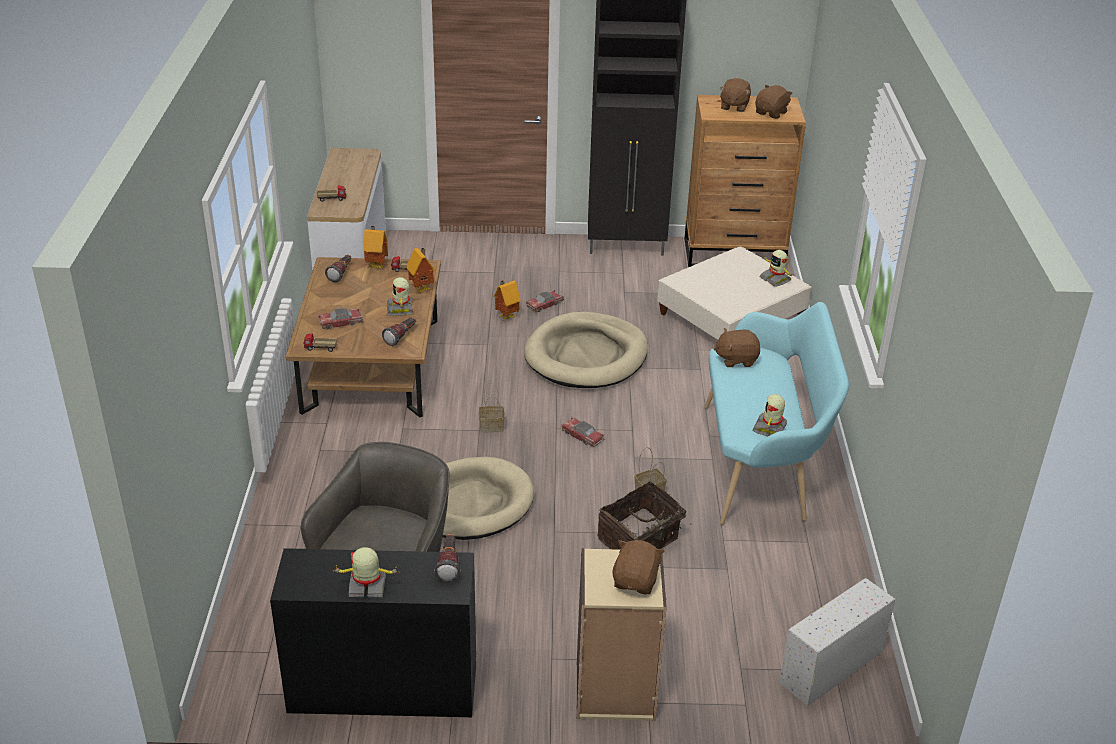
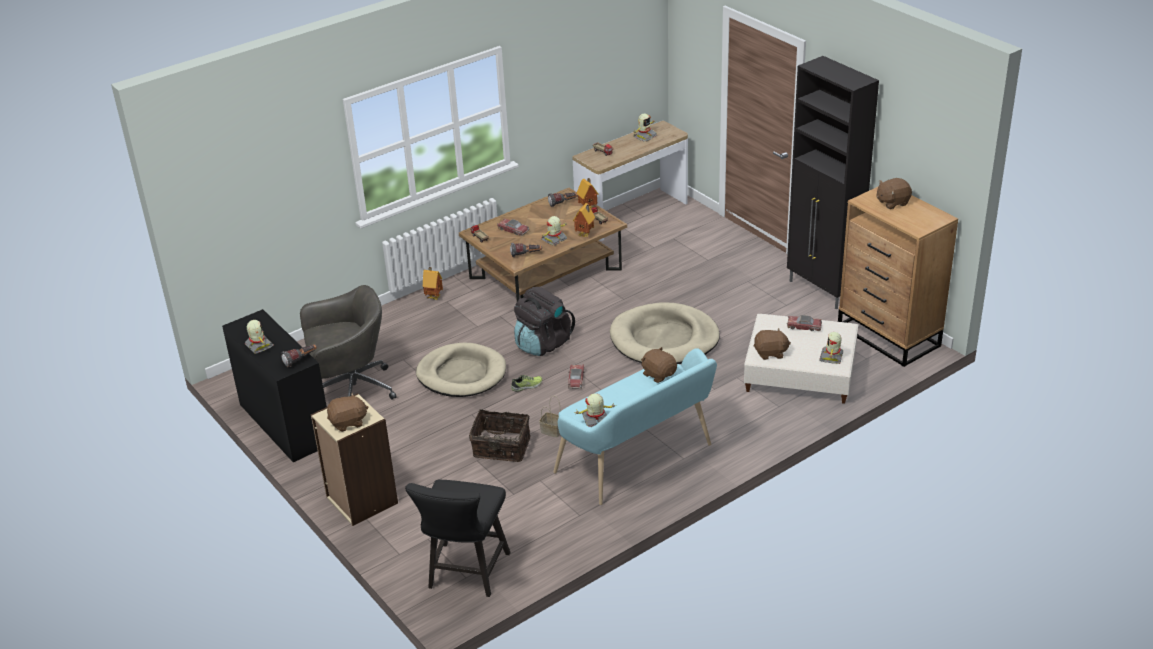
camera: 55 degrees right, 0 degrees up
(343, 168) = (644, 136): none -> toy robot
(492, 426) = (543, 343): basket -> black backpack
(506, 317) = (663, 290): toy house -> toy house (434, 297)
(544, 305) = (699, 296): toy car -> toy car (804, 326)
(552, 471) = (527, 386): none -> shoe
(771, 113) = (908, 220): brown plush toy -> brown plush toy (770, 353)
(830, 668) = (466, 574): white storage box -> black chair

